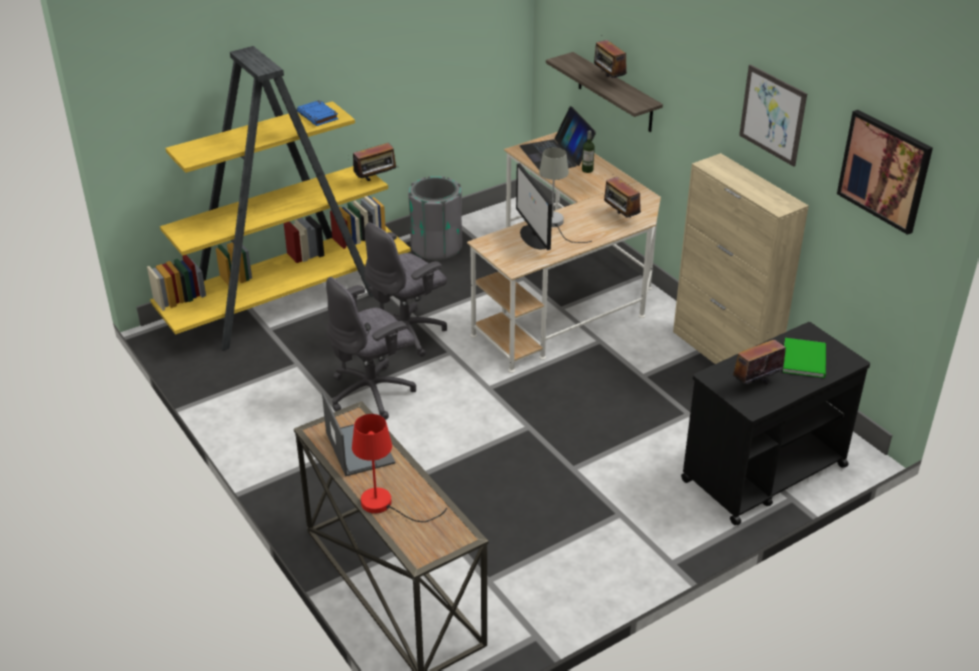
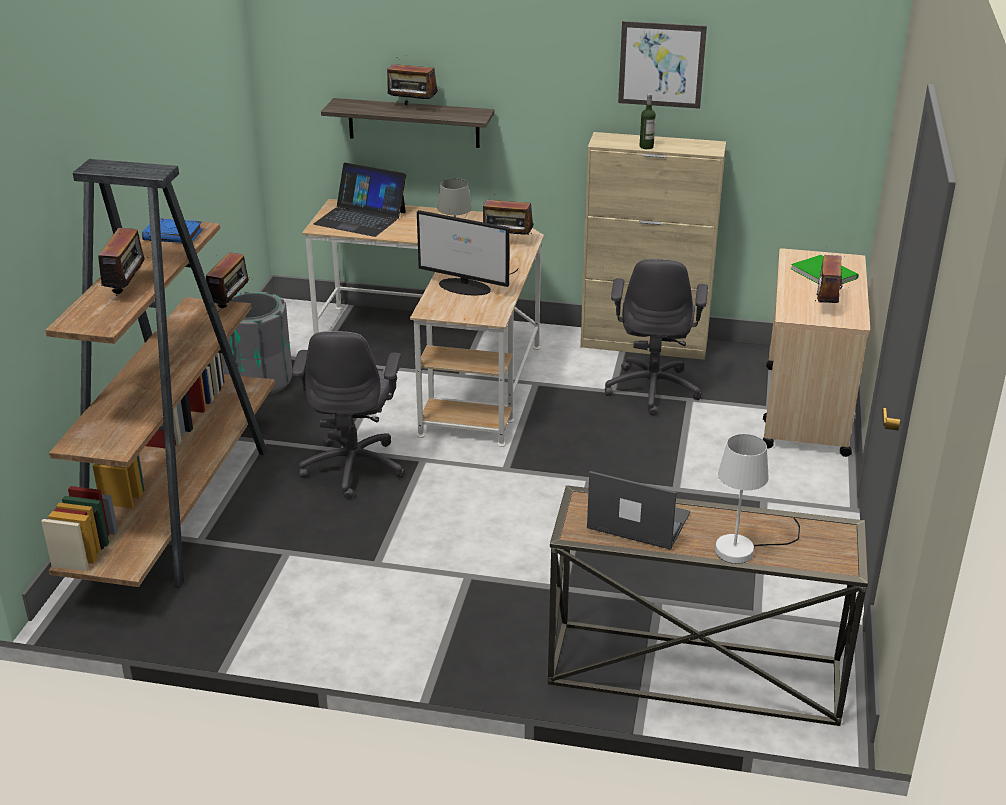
camera: 45 degrees left, 5 degrees down
(239, 141) = (127, 289): none -> radio
(288, 302) = (179, 505): yellow bookcase -> brown bookcase
(373, 392) = (407, 533): grey office chair -> grey office chair (653, 389)
(385, 505) = (745, 548): red table lamp -> white table lamp
(587, 170) = (411, 219): bottle -> bottle (646, 146)
(763, 473) = (805, 410): black cart -> beige cart
(884, 170) = (818, 69): picture -> none

